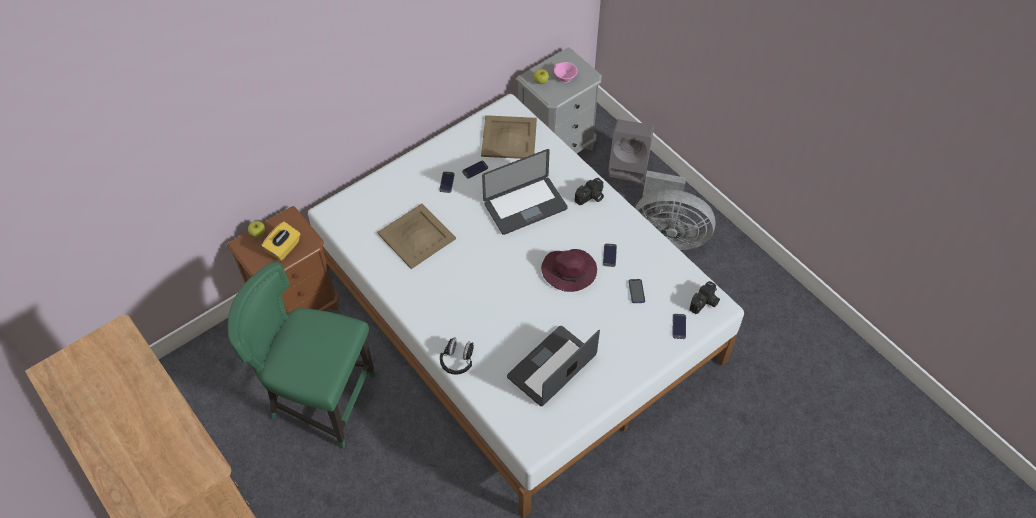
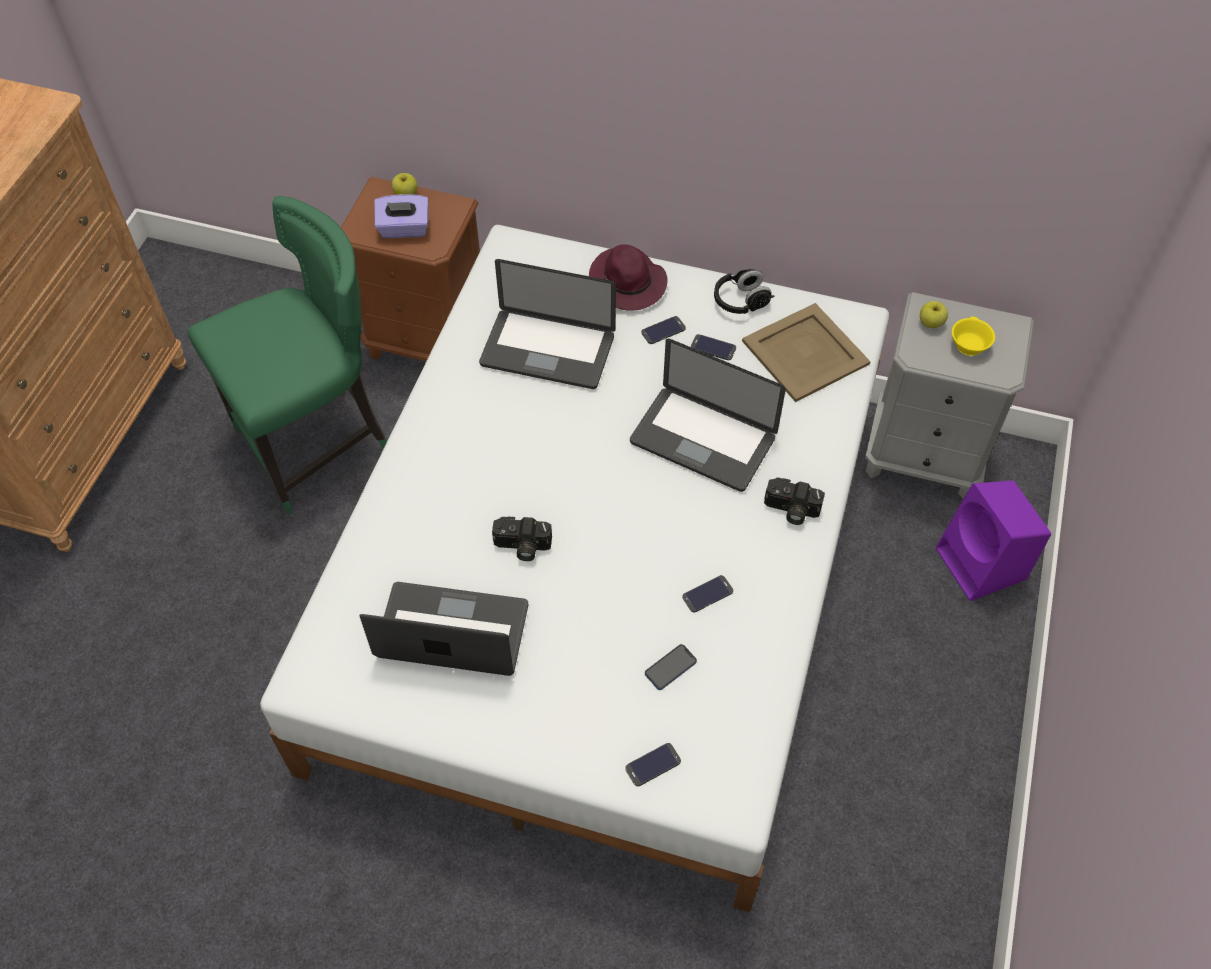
camera: 55 degrees right, 0 degrees up
(284, 248) = (404, 229): yellow tissue box -> purple tissue box
(320, 399) = (317, 442): green chair -> green chair turned 75 degrees clockwise
(416, 235) = (547, 351): beige tray -> laptop
(457, 361) = (382, 513): black headphones -> black headphones (741, 302)
(564, 77) = (967, 344): pink cup -> yellow cup
(570, 271) = (635, 560): purple hat -> purple hat (628, 283)
(629, 166) = (982, 565): grey speaker -> purple speaker
(667, 235) = (906, 689): grey fan -> none
(705, 303) = (726, 779): camera -> camera (521, 547)

